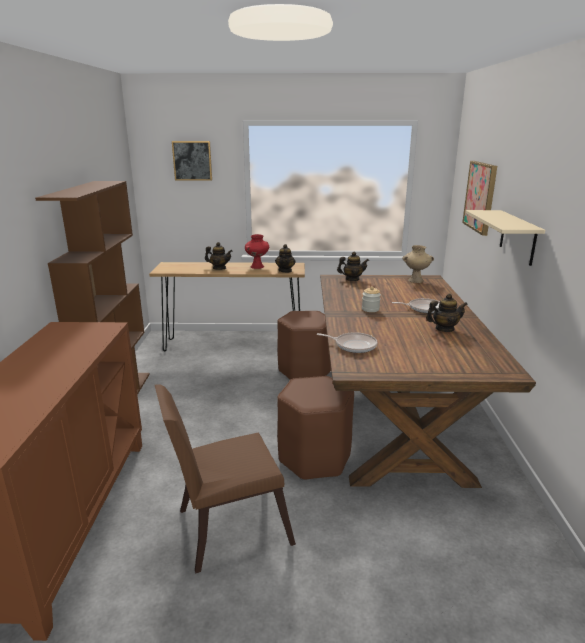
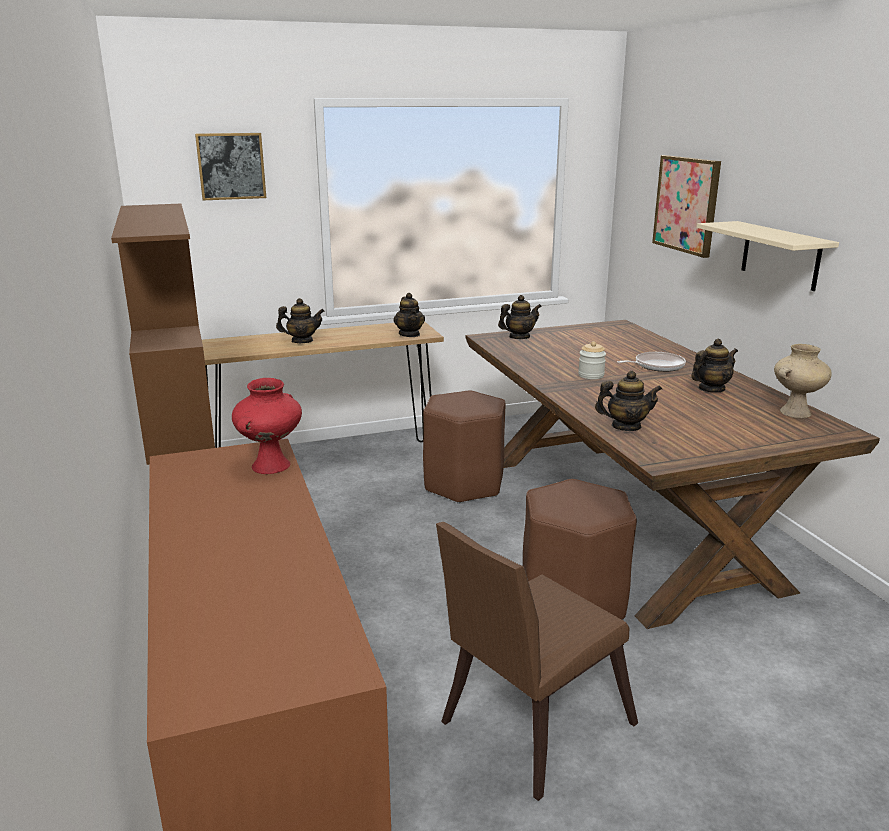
camera: 20 degrees left, 0 degrees up
(257, 267) = (360, 333): red vase -> red vase (271, 466)
(353, 345) = (625, 426): frying pan -> teapot
(416, 280) = (604, 330): beige vase -> beige vase (795, 412)

